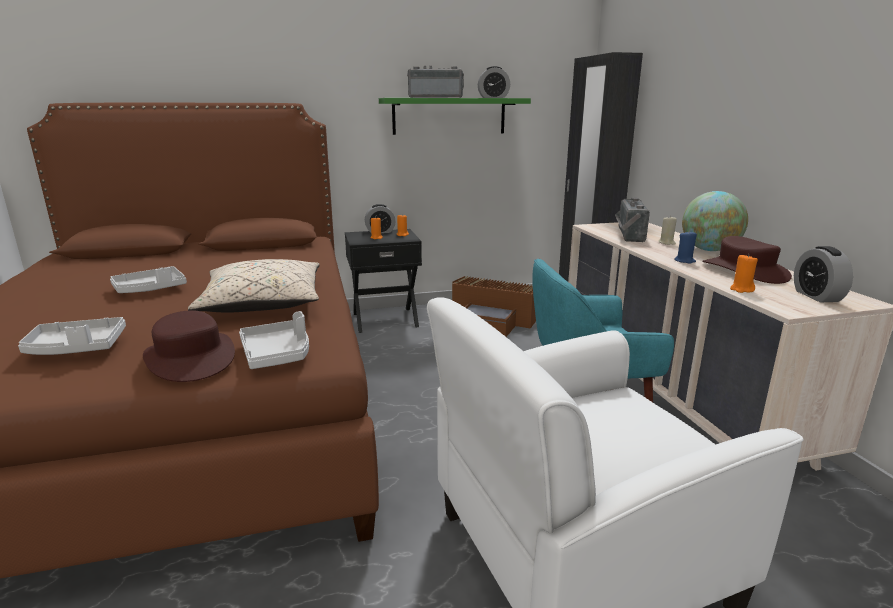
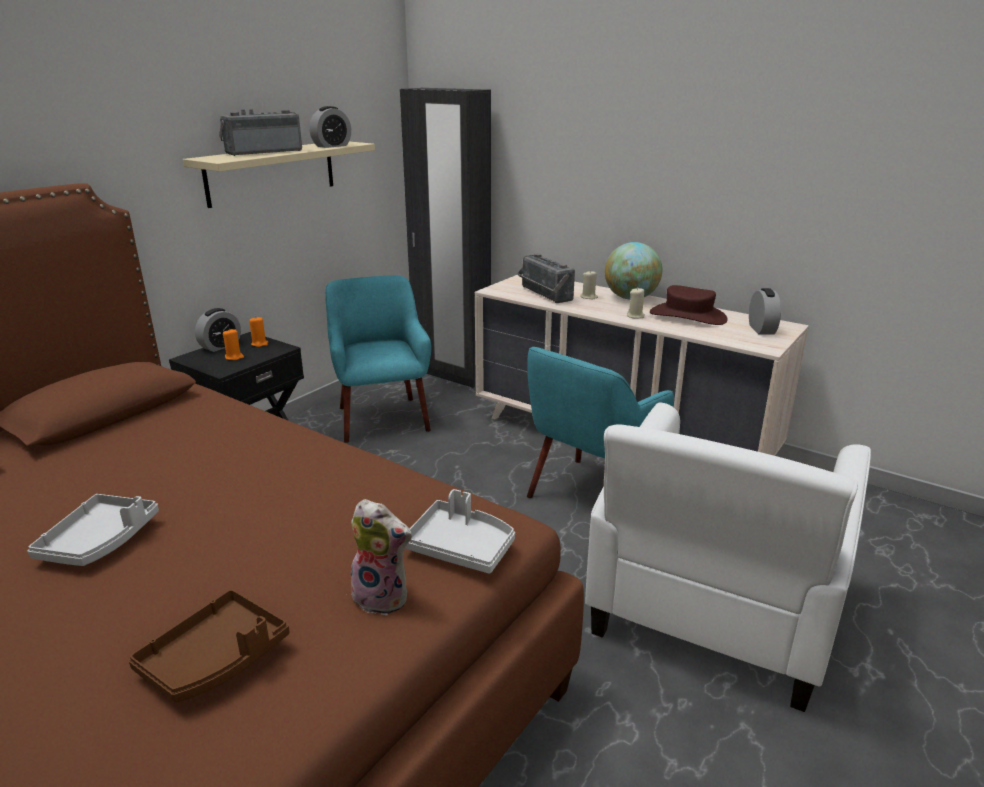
camera: 40 degrees left, 5 degrees up
(77, 348) = (216, 659): grey tray -> brown tray
(190, 358) = (384, 596): brown hat -> plush toy
(263, 303) = (309, 498): beige pillow -> none
(449, 116) = (272, 172): green shelf -> beige shelf
(494, 320) = (382, 418): brown storage box -> turquoise armchair
(684, 261) = (635, 316): blue candle -> beige candle
(741, 289) = (715, 337): orange candle -> none
(817, 296) = (761, 329): alarm clock -> alarm clock turned 135 degrees counterclockwise

